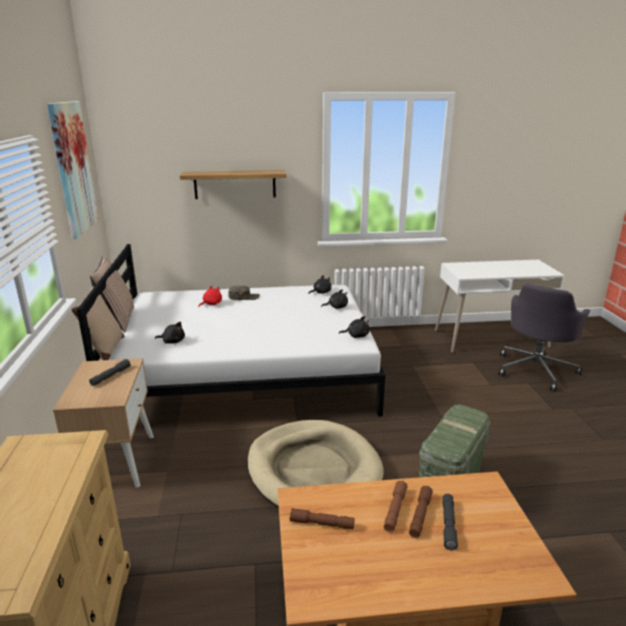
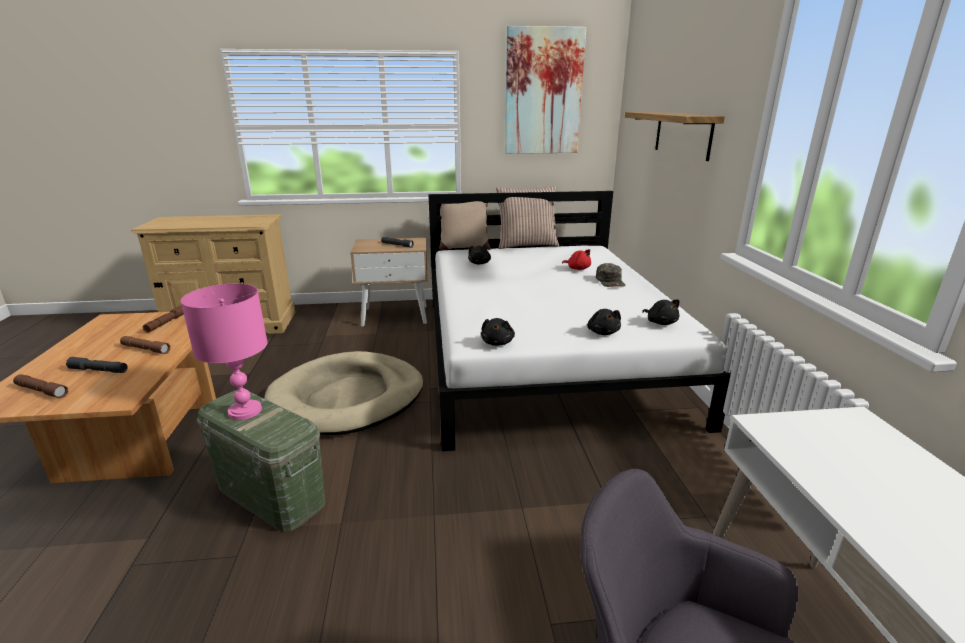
camera: 90 degrees right, 0 degrees up
(420, 515) = (126, 359): brown flashlight -> brown flashlight (42, 391)
(454, 435) = (245, 411): none -> pink table lamp

